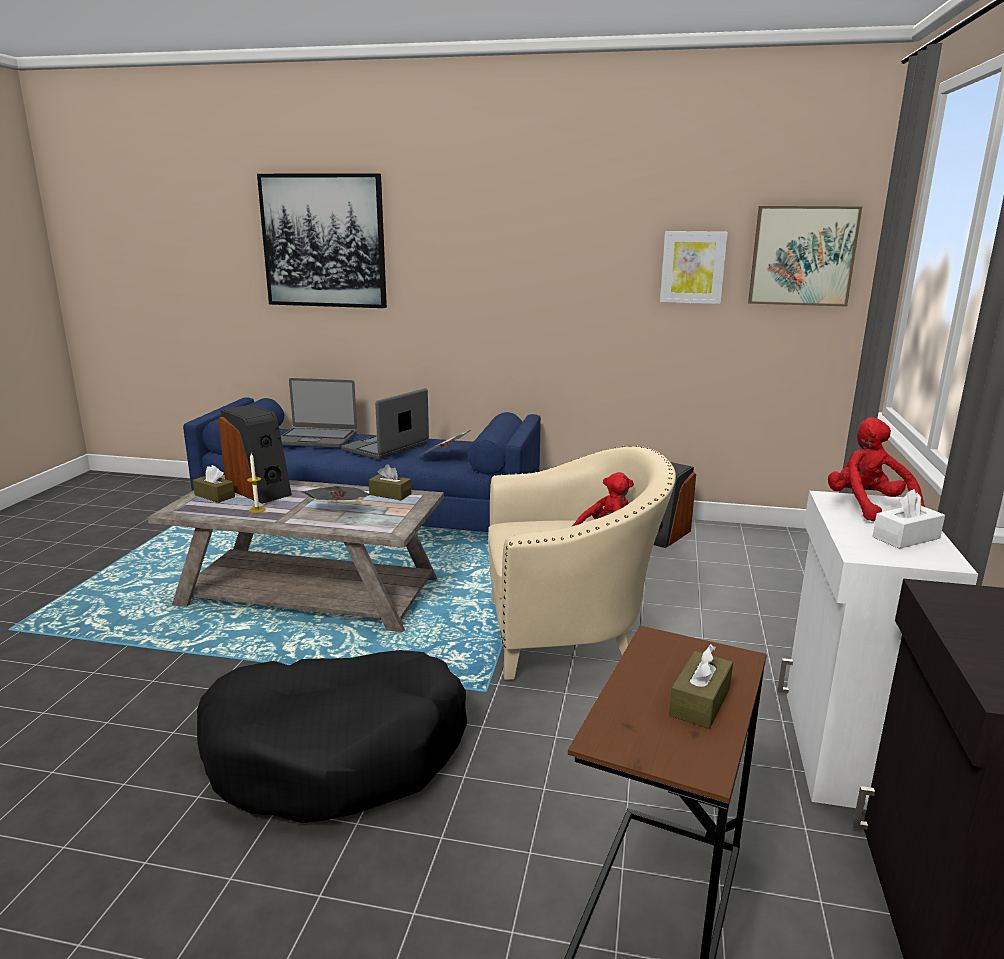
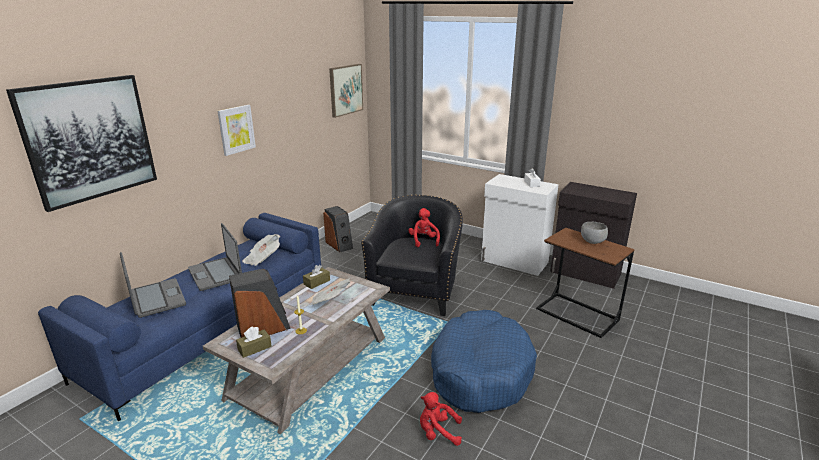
camera: 70 degrees left, 5 degrees up
(316, 439) = (156, 299): laptop -> laptop turned 60 degrees counterclockwise
(338, 752) = (480, 371): black dog bed -> blue dog bed
(570, 634) = (415, 292): beige armchair -> black armchair
(693, 267) = (311, 104): picture -> picture (236, 129)
(700, 702) = (592, 242): brown tissue box -> grey bowl
(867, 507) = (505, 181): red plush toy -> red plush toy (438, 432)

